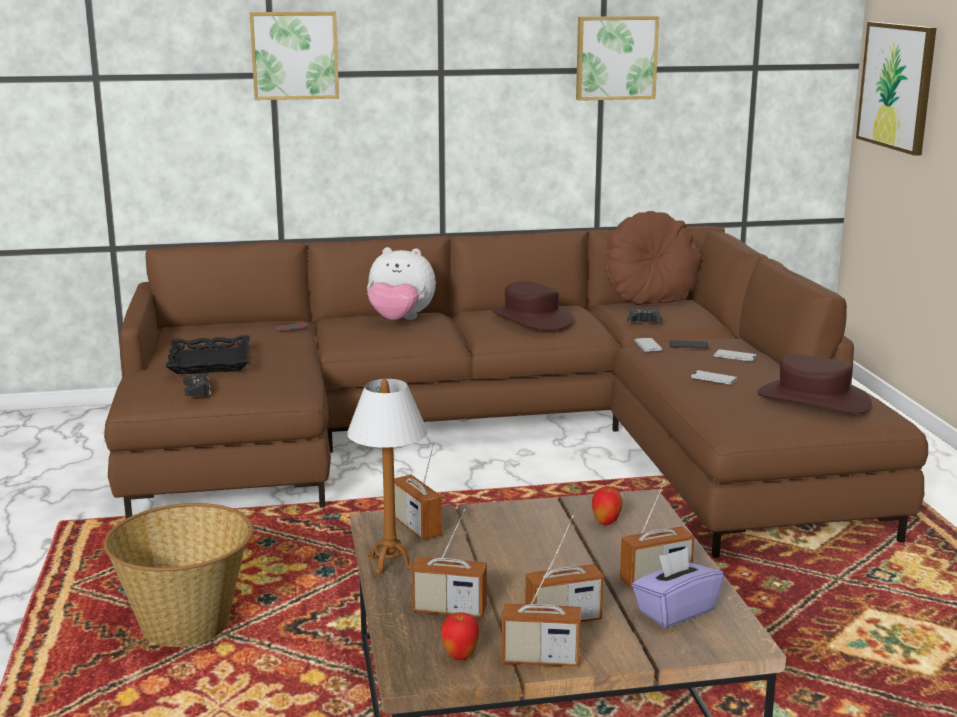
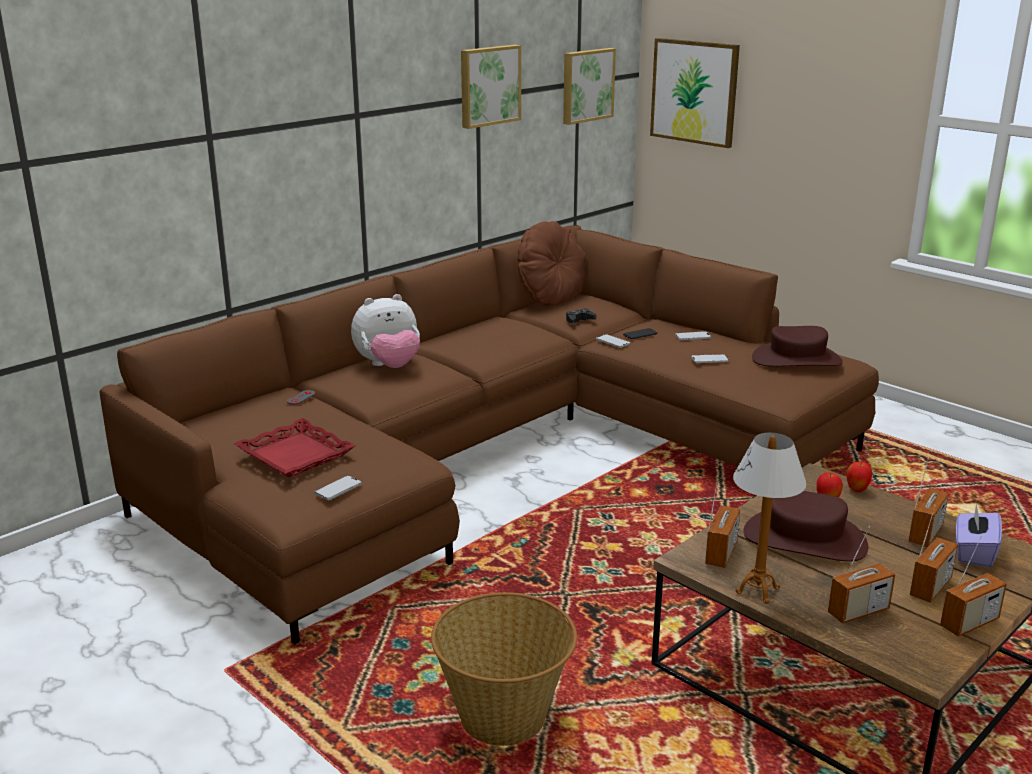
camera: 35 degrees left, 5 degrees up
(197, 390) = (338, 489): black game controller -> phone
(209, 361) = (294, 455): black tray -> red tray
(294, 55) = (231, 113): picture -> picture (586, 85)
(417, 527) = (721, 553): radio -> radio turned 90 degrees counterclockwise
(460, 656) = (925, 643): apple -> apple (857, 490)
(531, 319) = (494, 338): brown hat -> brown hat (804, 539)

